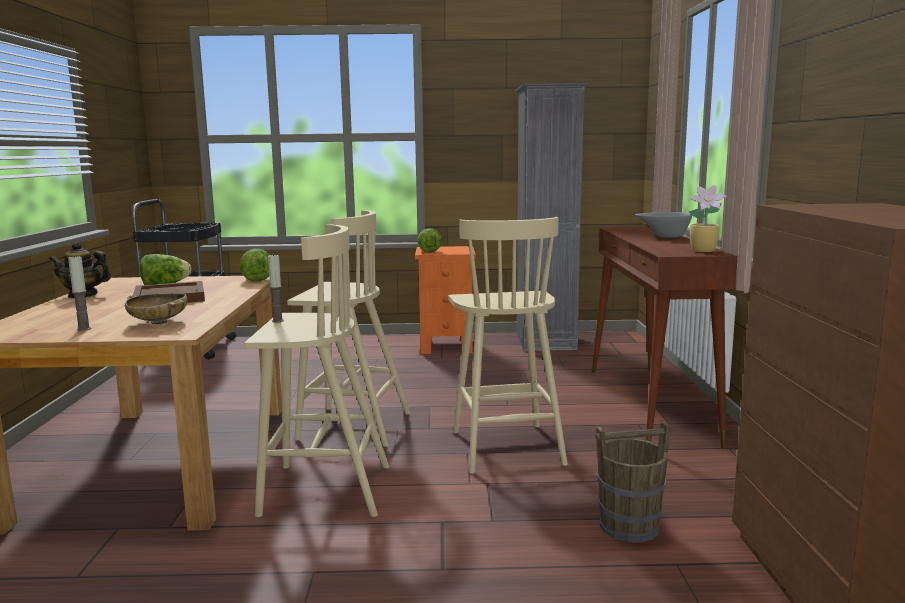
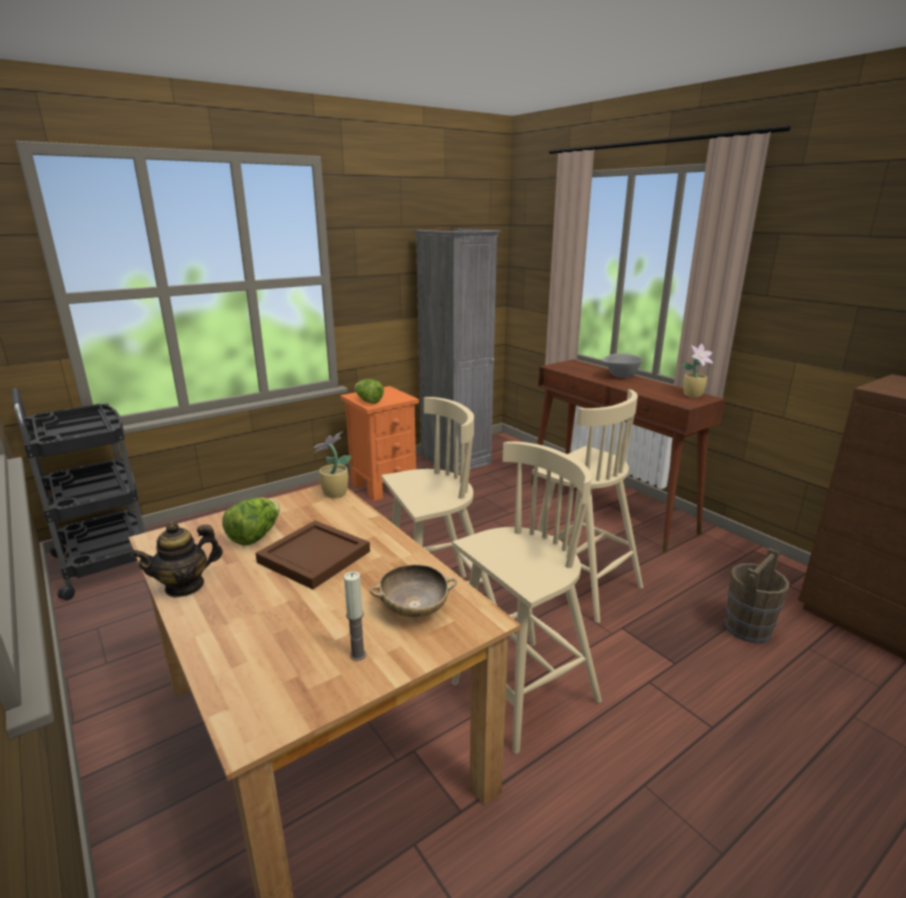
camera: 35 degrees left, 10 degrees up
(257, 279) = (334, 494): lettuce -> potted plant
(277, 321) = (484, 556): candle -> none

